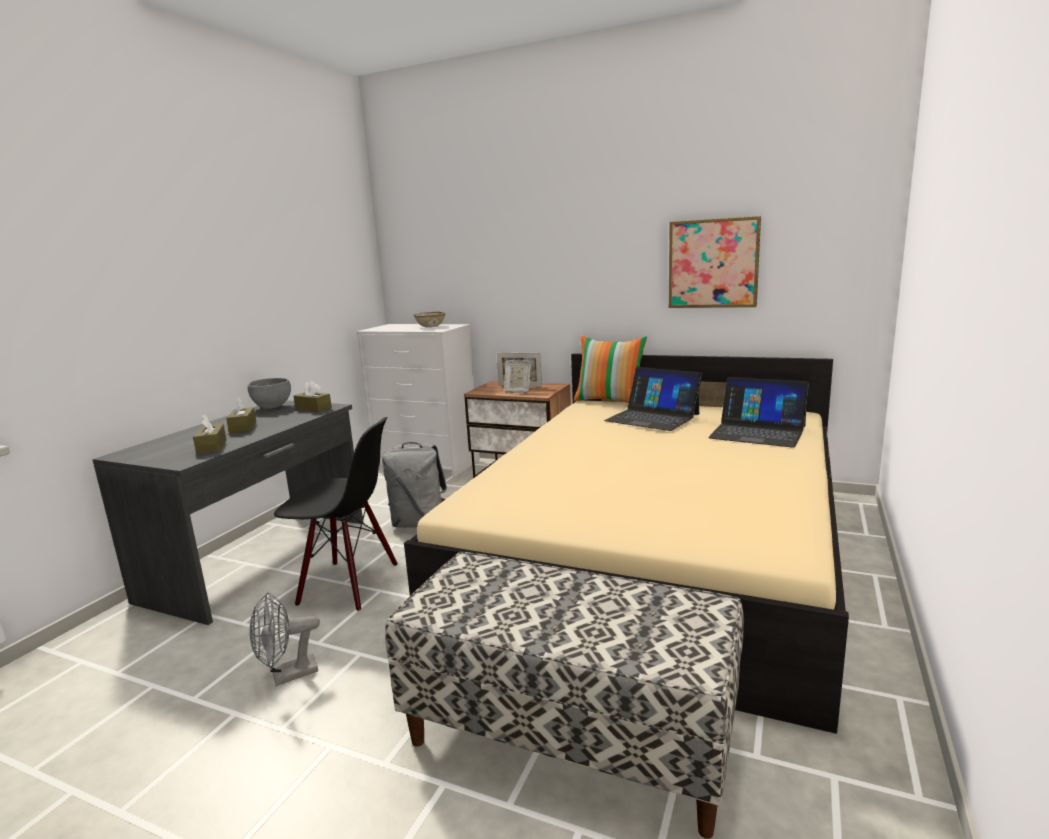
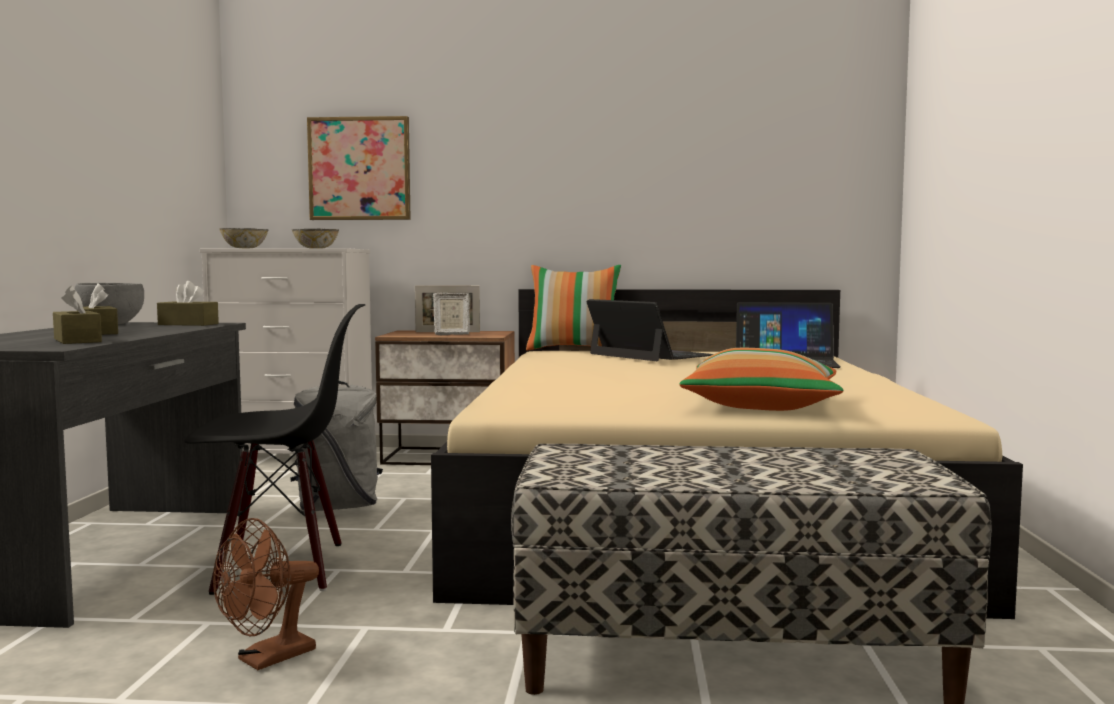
camera: 20 degrees left, 10 degrees down
(287, 676) = (267, 659): grey fan -> brown fan
(386, 328) = (245, 248): none -> bowl
(652, 417) = (649, 355): laptop -> laptop turned 150 degrees counterclockwise
(656, 518) = (761, 405): none -> pillow
(713, 263) = (700, 176): picture -> picture (360, 169)

